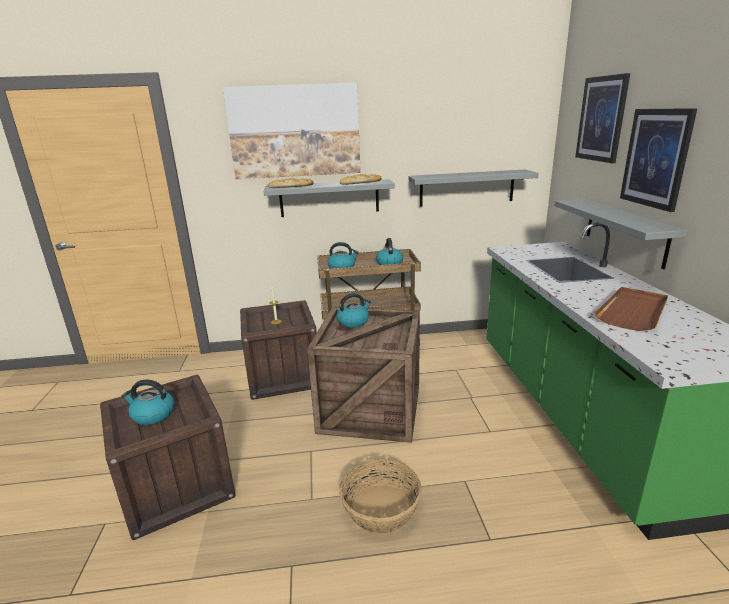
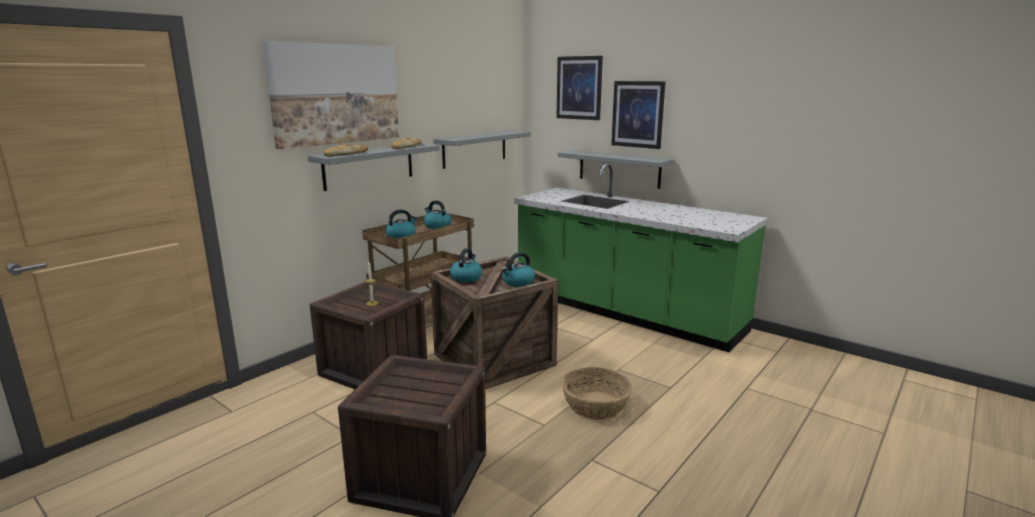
camera: 45 degrees left, 5 degrees down
(152, 415) = (411, 392): kettle -> kettle (518, 282)
(633, 311) = (672, 214): brown tray -> none

